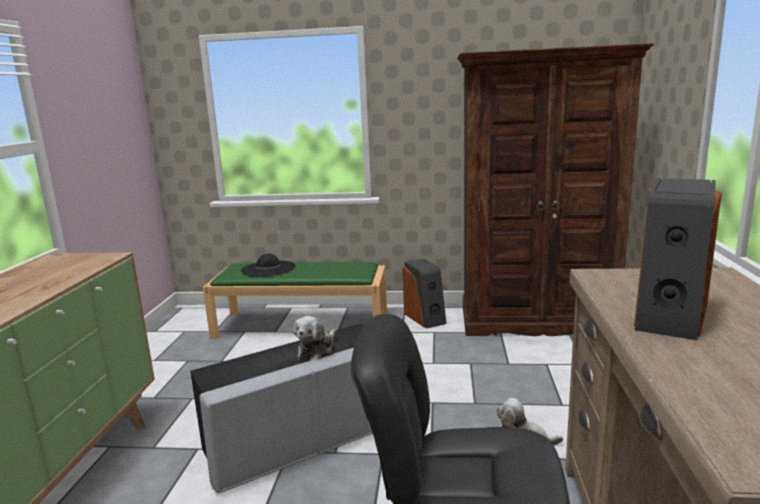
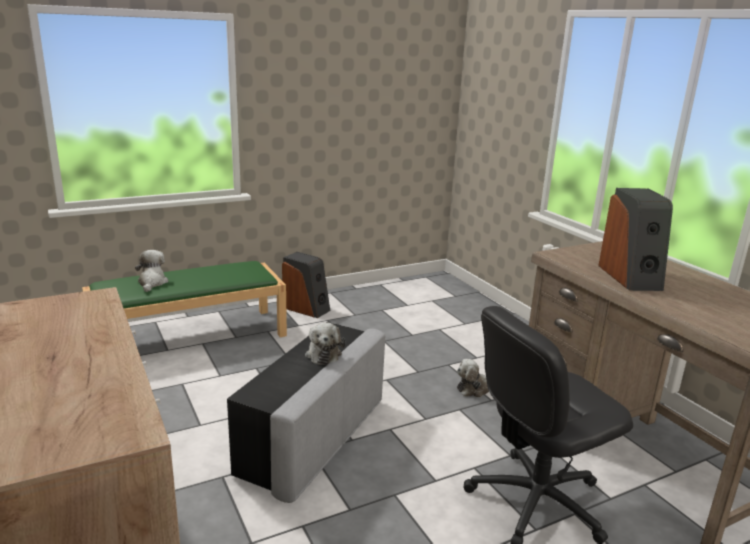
camera: 35 degrees left, 5 degrees up
(268, 269) = (152, 283): black hat -> plush toy
(536, 320) = (399, 294): brown wardrobe -> none

